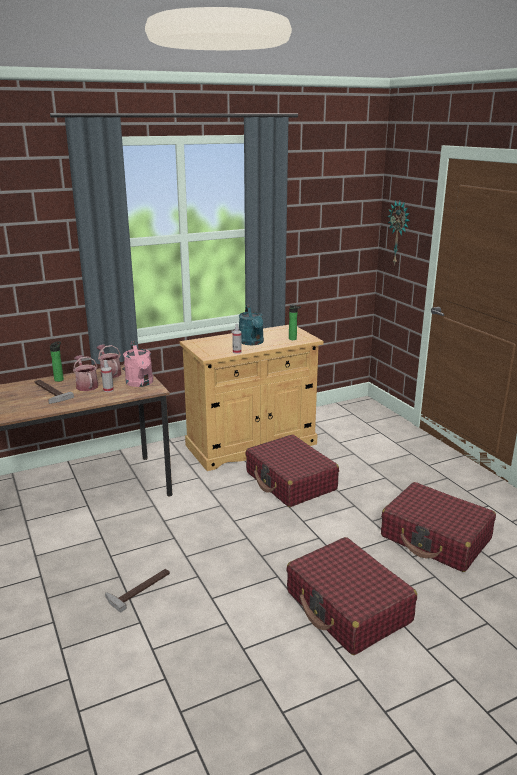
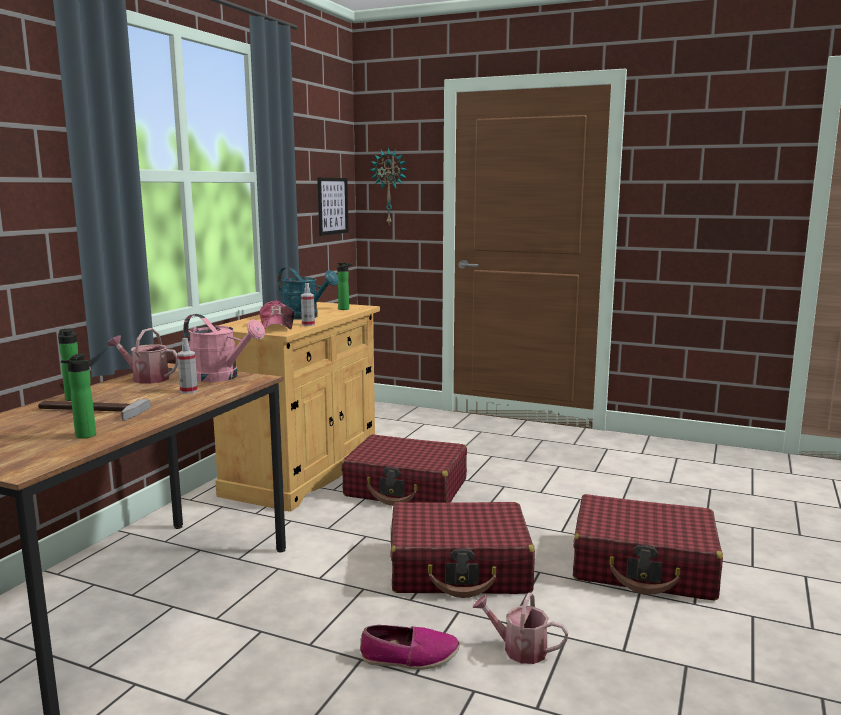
camera: 40 degrees left, 10 degrees down
(19, 409) = (83, 436): none -> bottle
(86, 385) = (139, 394): watering can -> watering can (519, 649)
(139, 588) = (409, 657): hammer -> shoe
(219, 348) = (277, 326): none -> cap
(345, 246) = (332, 206): none -> picture
(436, 538) = (612, 485): red suitcase -> red suitcase (460, 568)

